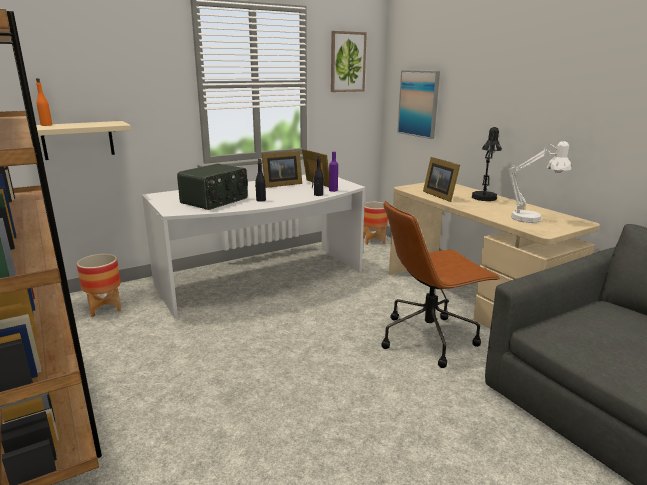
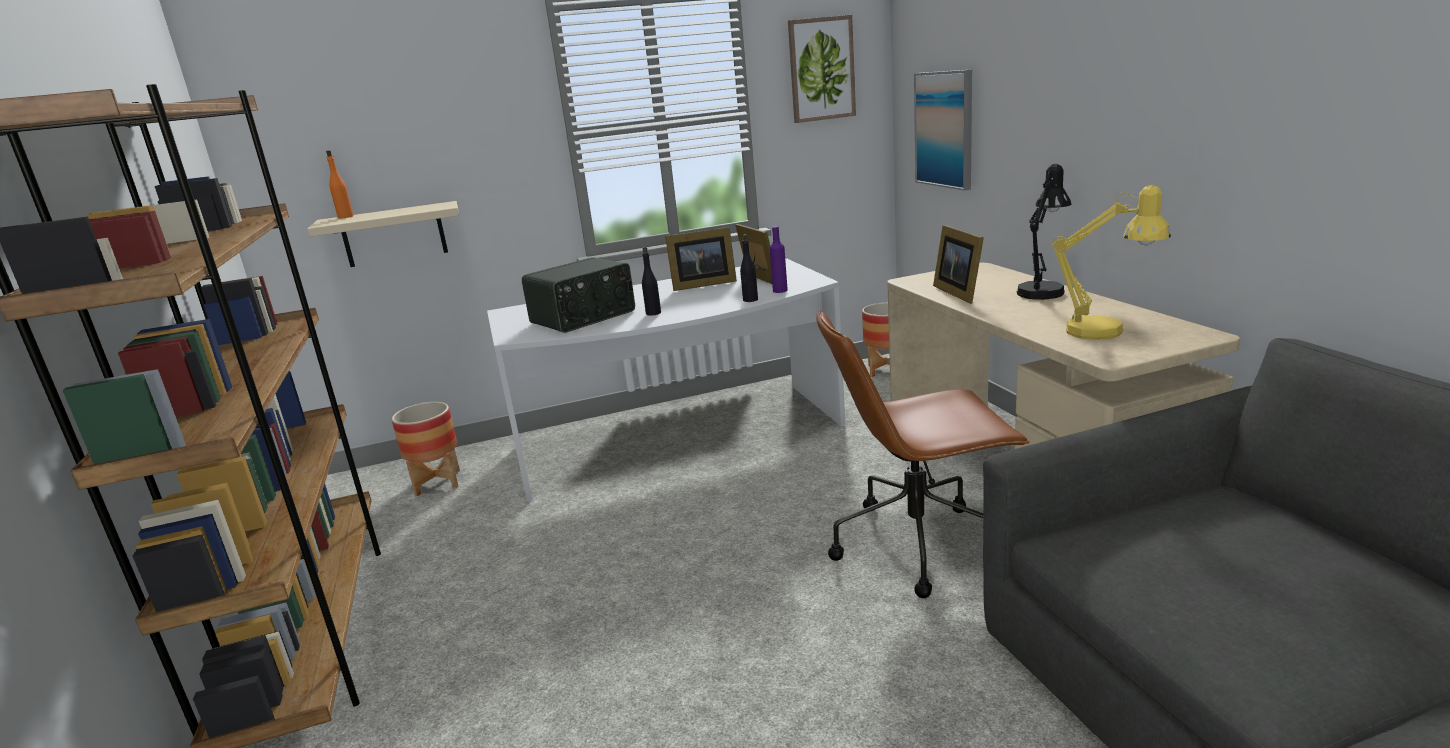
camera: 15 degrees right, 0 degrees up
(532, 219) = (1106, 332): white table lamp -> yellow table lamp

